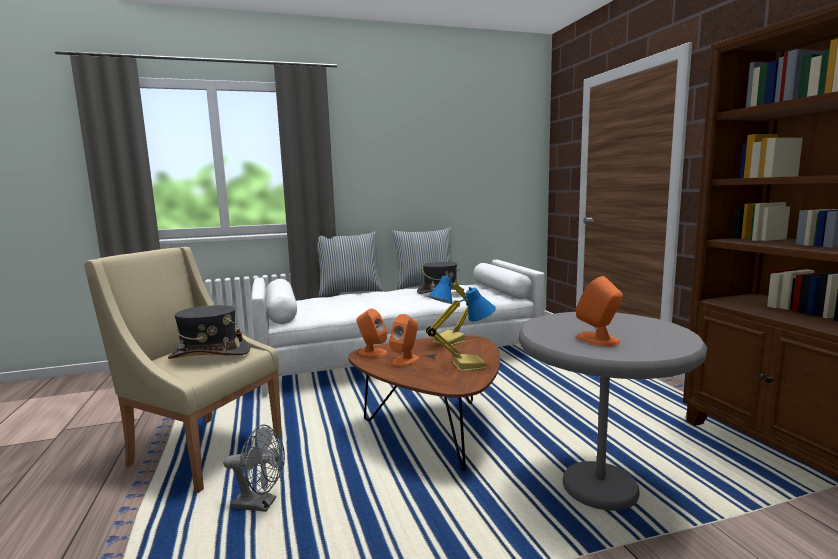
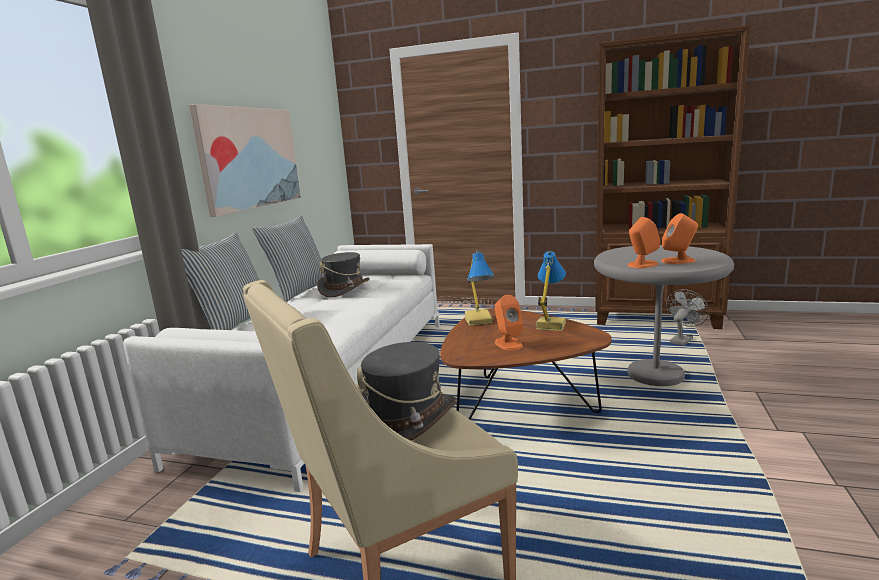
camera: 55 degrees left, 5 degrees up
(260, 504) = (574, 533): grey fan -> grey fan (682, 339)
(372, 352) = (464, 353): orange speaker -> orange speaker (642, 265)
(411, 180) = (249, 158): none -> picture

